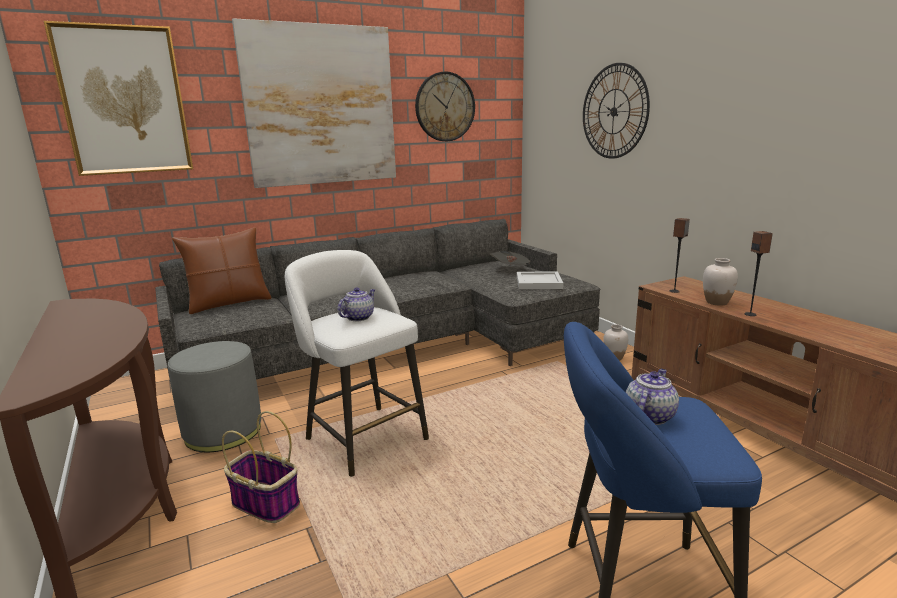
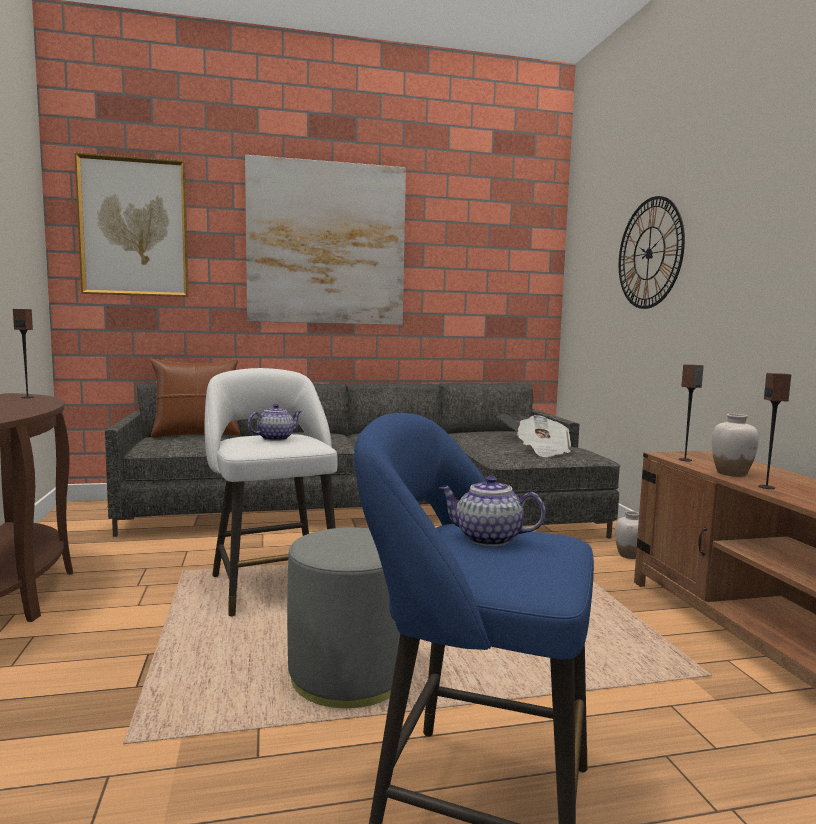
camera: 15 degrees right, 10 degrees down
(88, 306) = (27, 397): none -> speaker
(223, 431) = (140, 557): grey ottoman -> grey ottoman (349, 675)
(264, 503) = (126, 623): basket -> none
(445, 107) = (467, 253): wall clock -> none
(539, 283) = (543, 451): white tray -> newspaper
(649, 415) = (487, 538): teapot -> teapot turned 120 degrees counterclockwise

